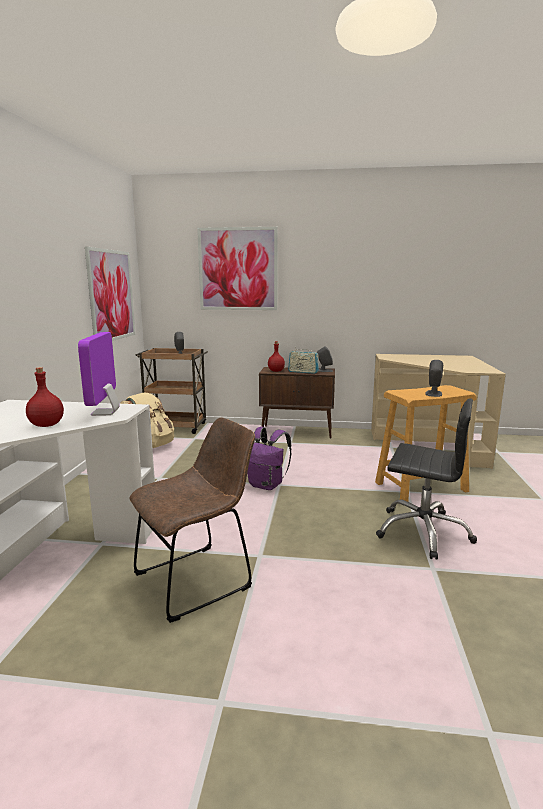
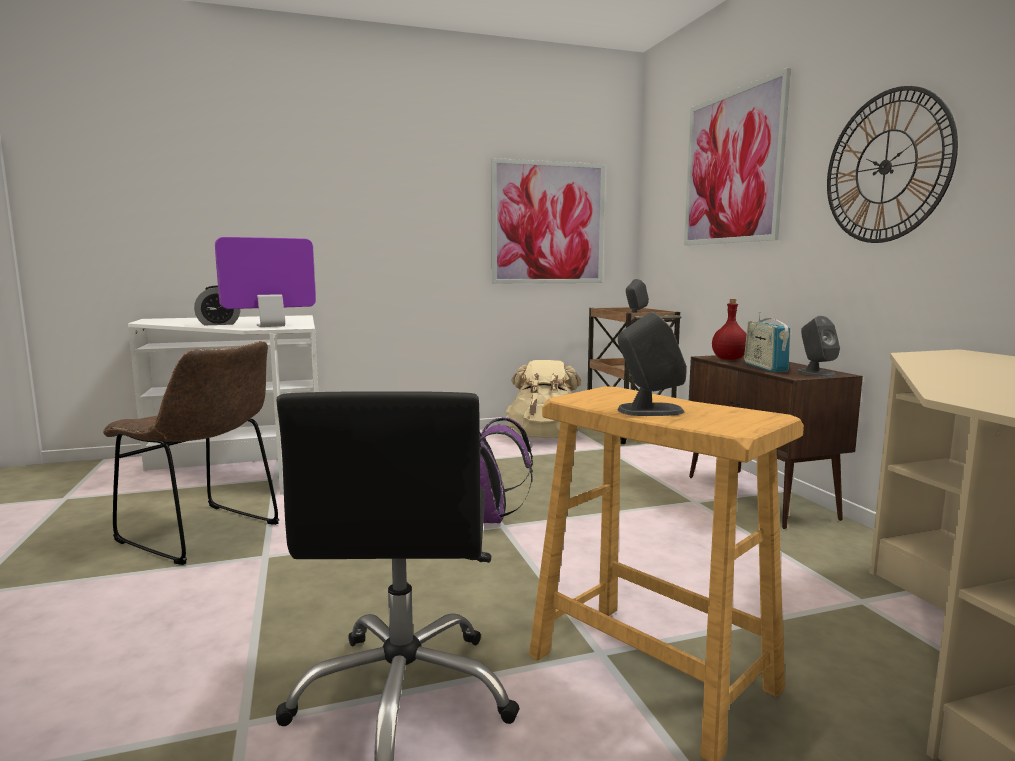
camera: 65 degrees right, 5 degrees down
(46, 425) = (219, 324): red bottle -> alarm clock
(336, 283) = (885, 167): none -> wall clock

